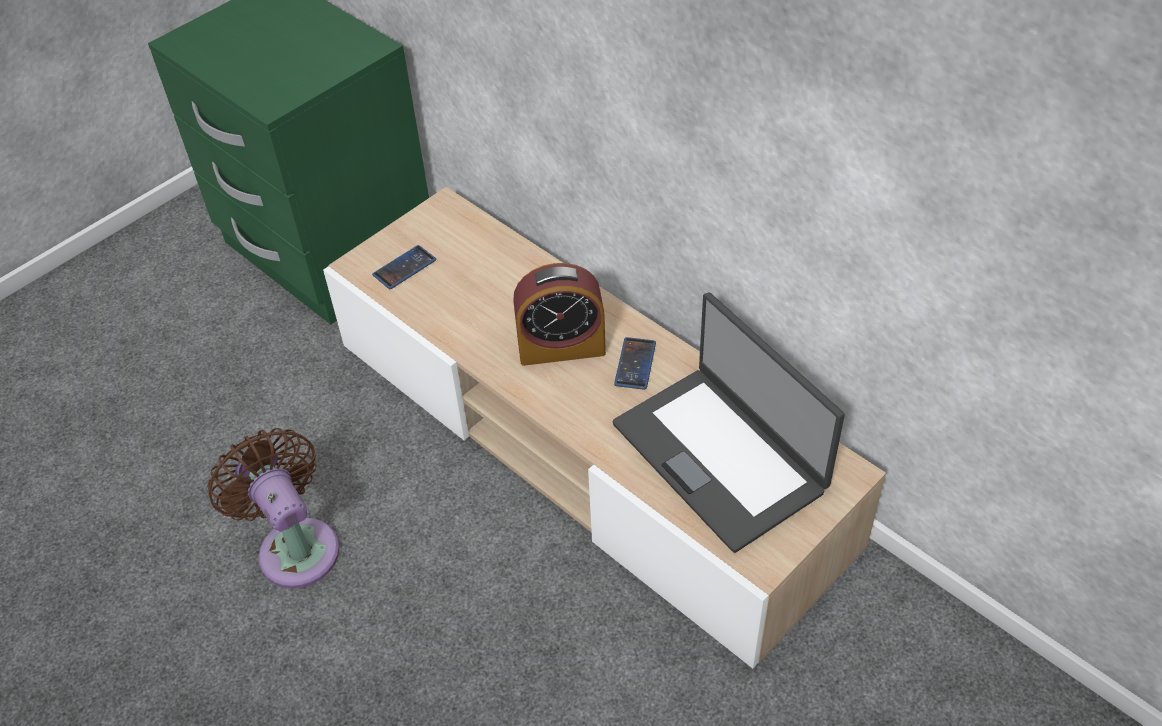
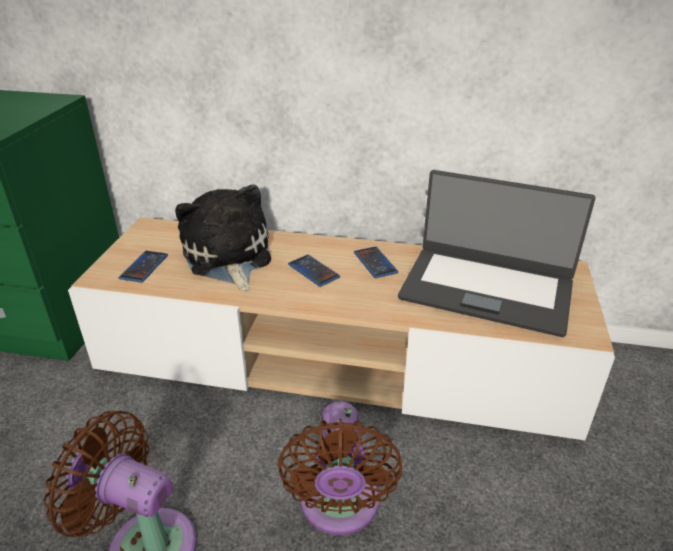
camera: 35 degrees left, 15 degrees down
(465, 600) = (339, 507): none -> brown fan
(490, 289) = (228, 258): none -> plush toy
(561, 347) = (313, 271): alarm clock -> phone

